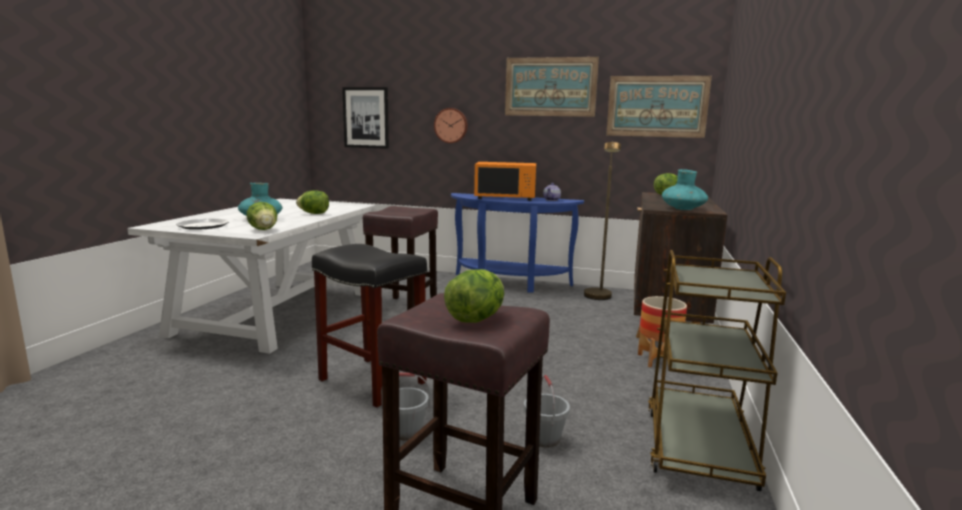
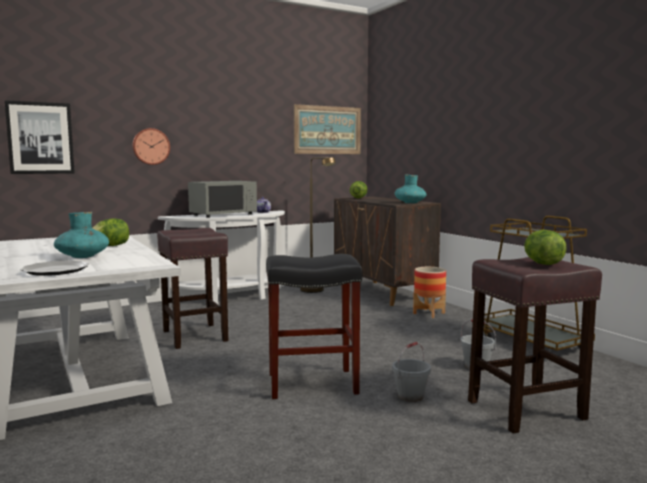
camera: 45 degrees left, 5 degrees down
(263, 230) = (143, 262): lettuce -> none
(505, 198) = (223, 214): orange microwave -> grey microwave
(509, 283) = (231, 297): blue console table -> white console table
(550, 87) = (246, 111): picture -> none

